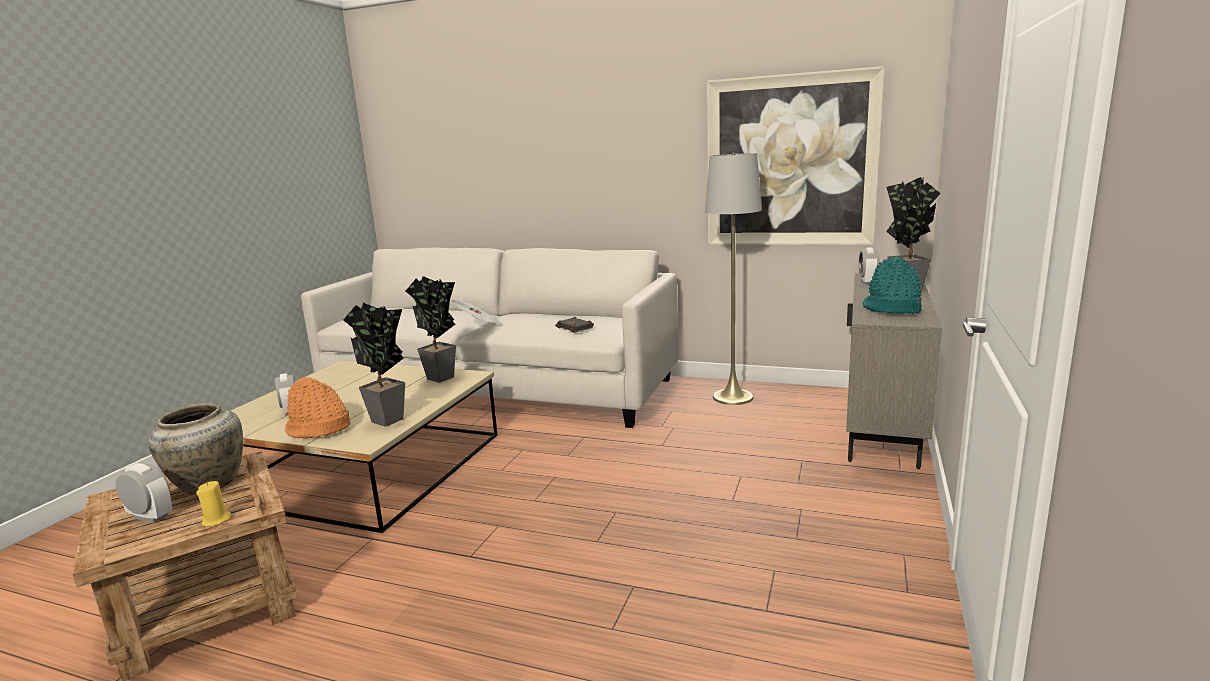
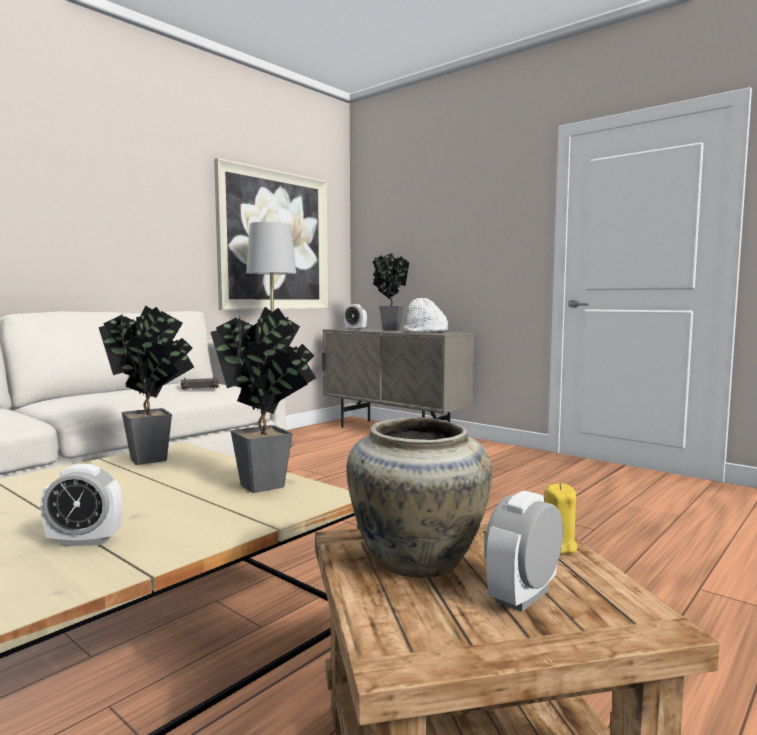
camera: 70 degrees left, 10 degrees down
(318, 429) = (222, 521): orange hat -> none
(479, 325) = (73, 405): newspaper -> none
(891, 309) = (425, 332): turquoise hat -> white hat

